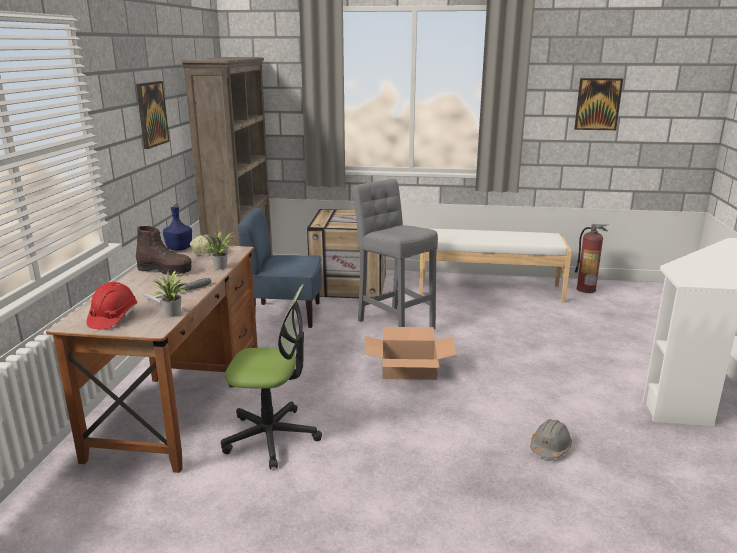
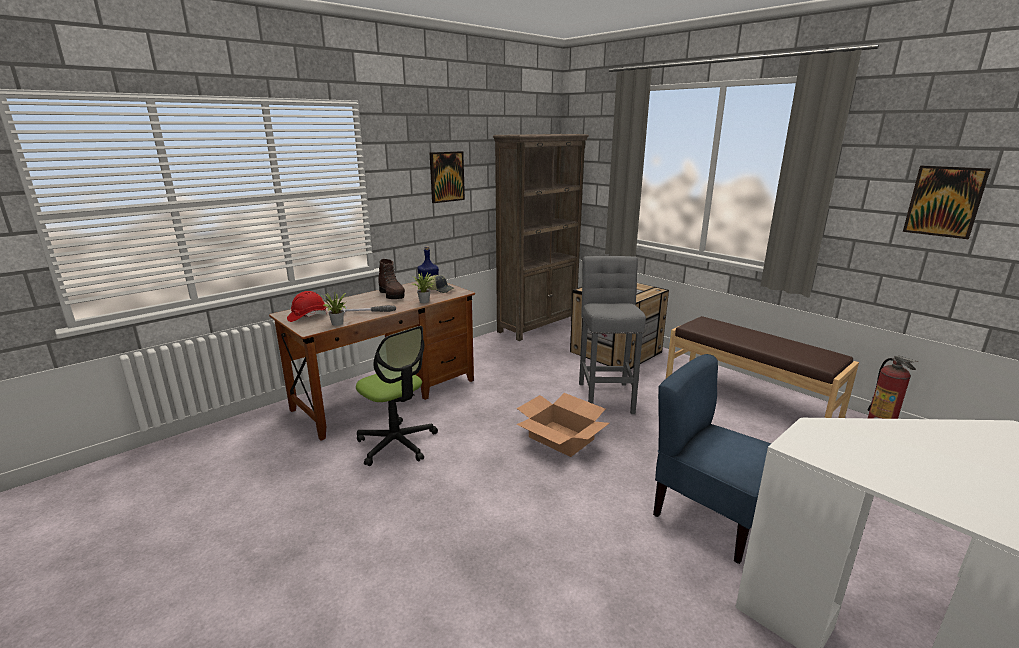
camera: 40 degrees right, 0 degrees up
(286, 315) = (532, 360): blue chair -> blue chair (711, 516)
(489, 289) = (749, 397): white bench -> brown bench
(550, 447) = (580, 565): grey hard hat -> none

